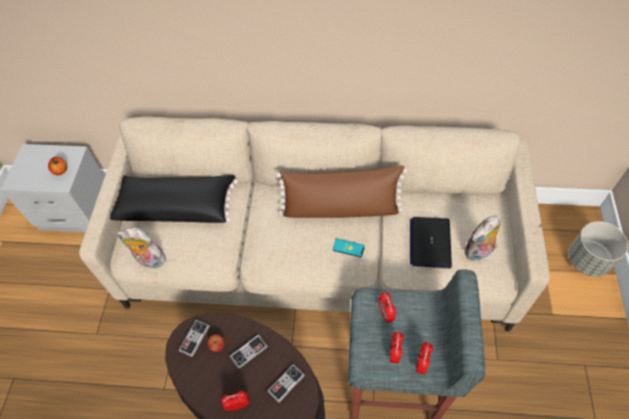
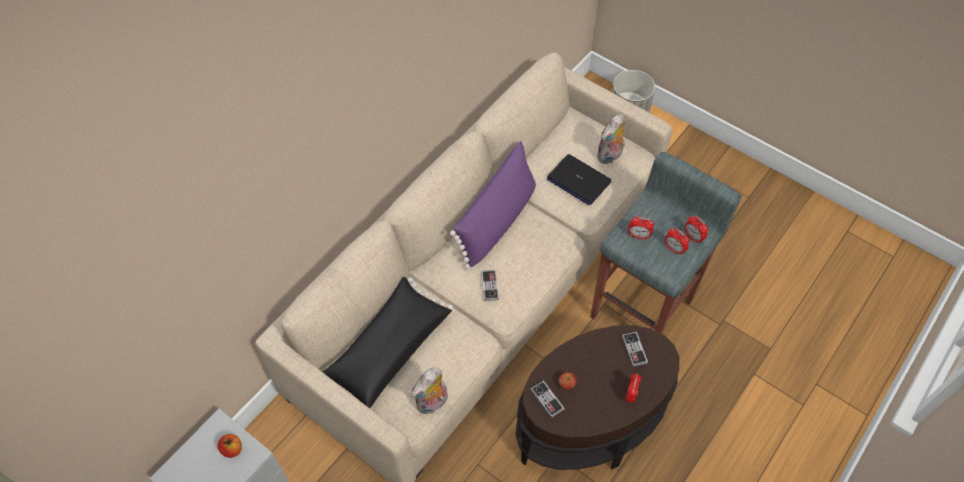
camera: 60 degrees left, 0 degrees up
(249, 352) = (588, 362): game controller -> game controller (489, 286)
(341, 208) = (497, 221): brown pillow -> purple pillow
(348, 248) = (541, 238): phone -> none
(478, 253) = (609, 156): plush toy -> plush toy turned 45 degrees clockwise

